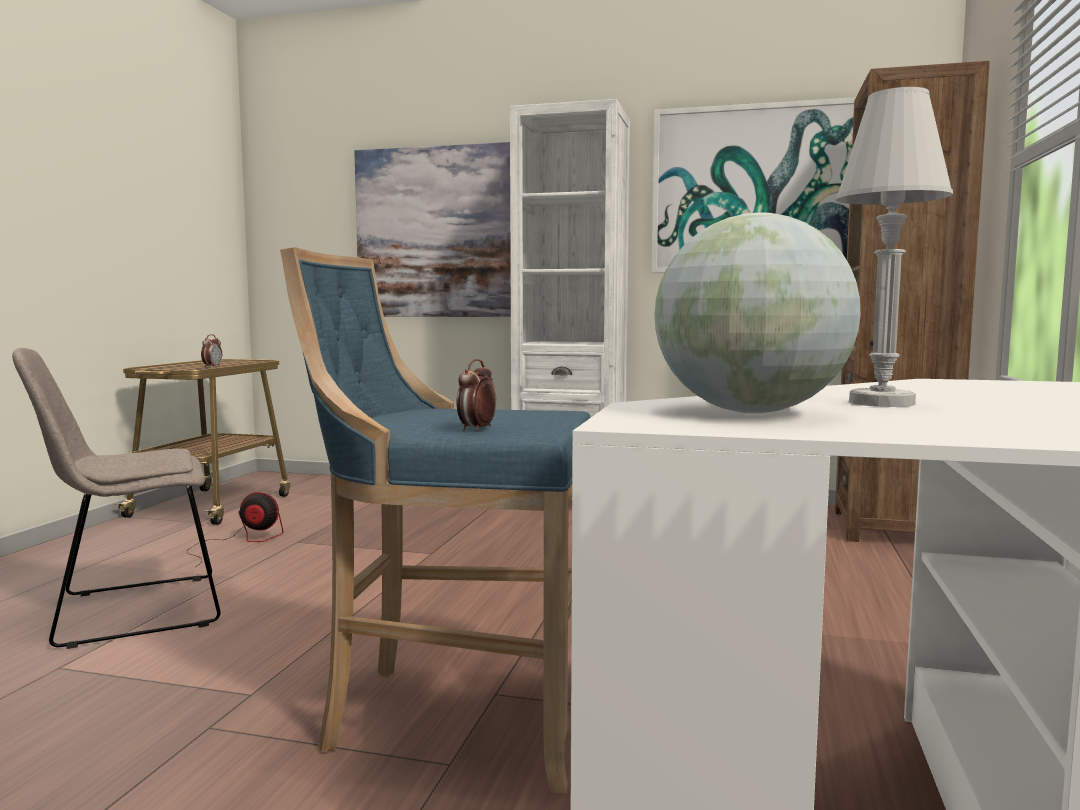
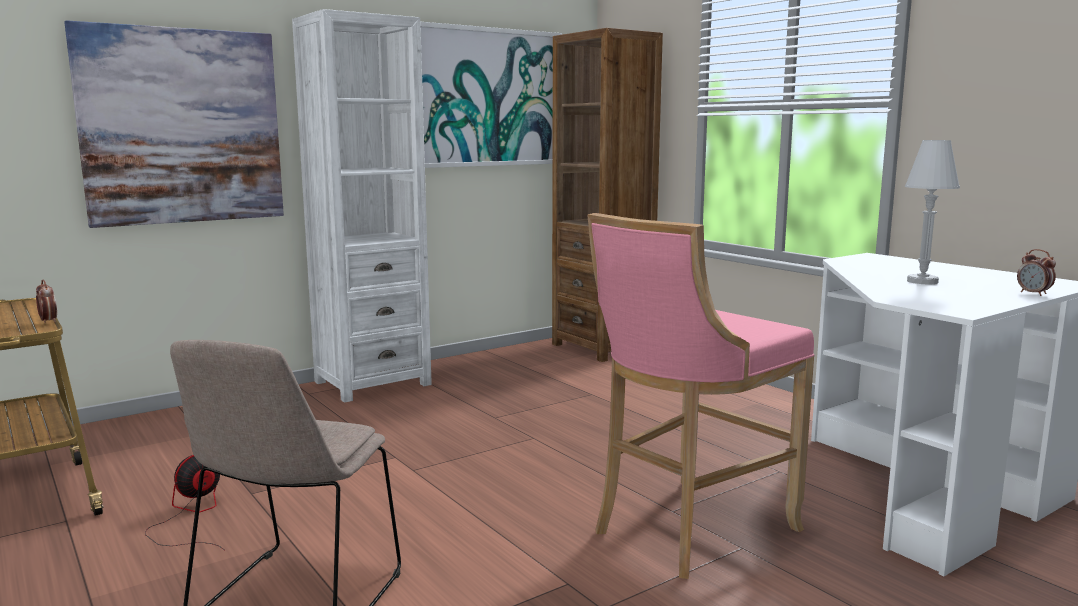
camera: 50 degrees left, 5 degrees up
(454, 716) = (687, 530): blue stool -> pink stool
(477, 429) = (745, 330): alarm clock -> alarm clock (1034, 294)
(751, 412) = (938, 296): globe -> none

